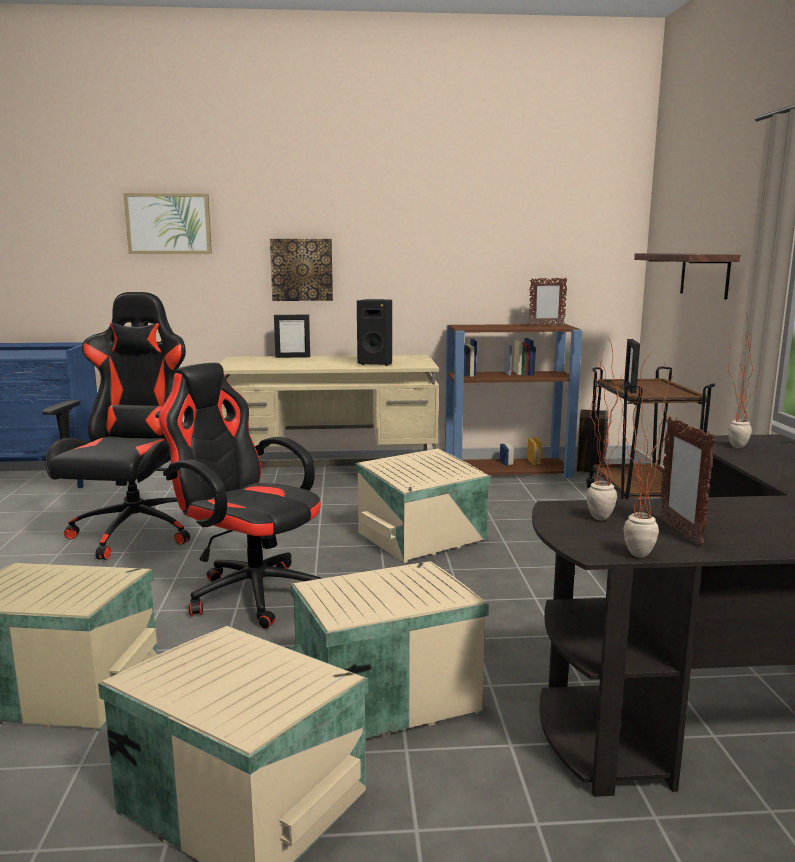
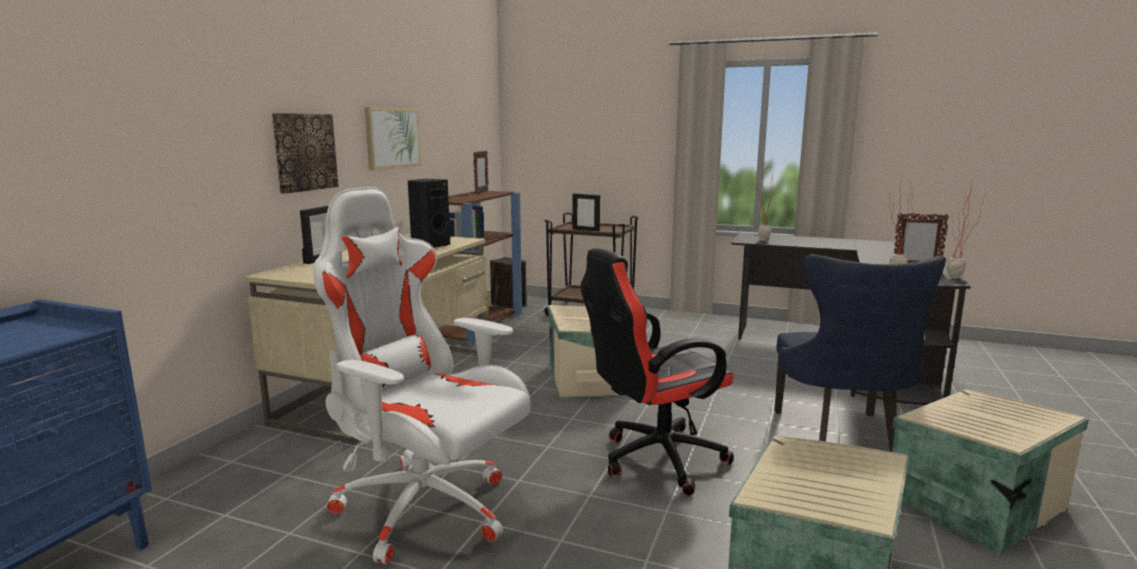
camera: 65 degrees left, 0 degrees up
(131, 536) = (433, 514): black office chair -> white office chair
(168, 224) = (146, 87): picture -> picture (392, 138)
(382, 692) = (841, 438): beige storage box -> blue chair
(704, 275) = (598, 144): shelf -> none

